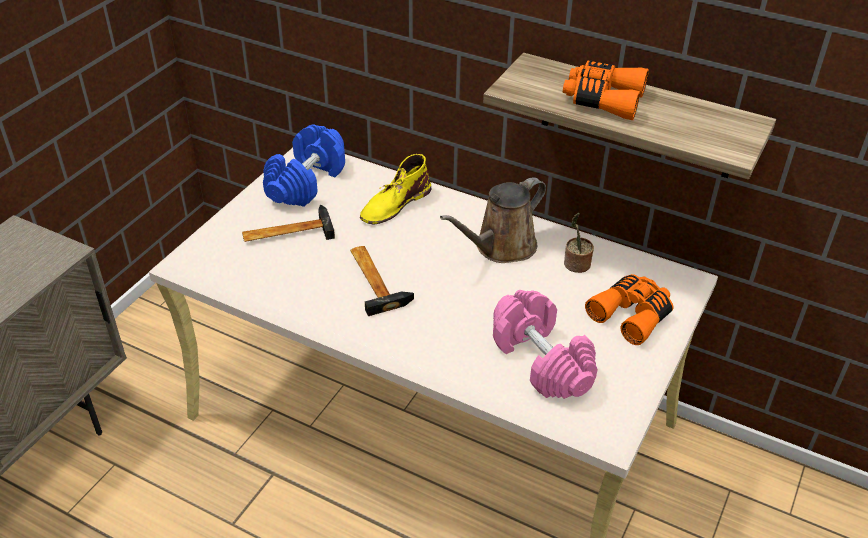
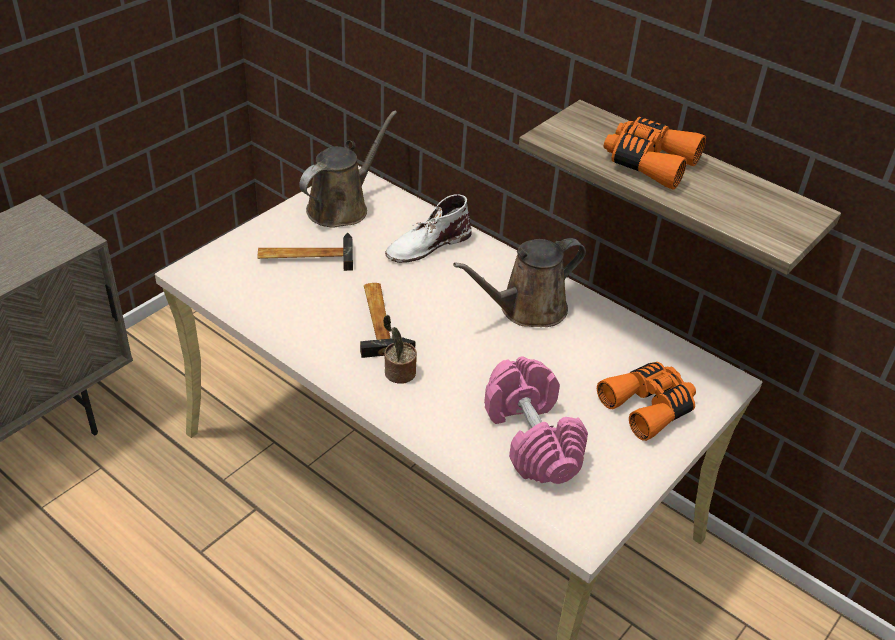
camera: 10 degrees right, 0 degrees up
(306, 182) = (342, 207): blue dumbbell -> brown watering can
(394, 204) = (427, 245): yellow boot -> white boot
(576, 265) = (603, 342): potted plant -> potted plant (398, 373)

